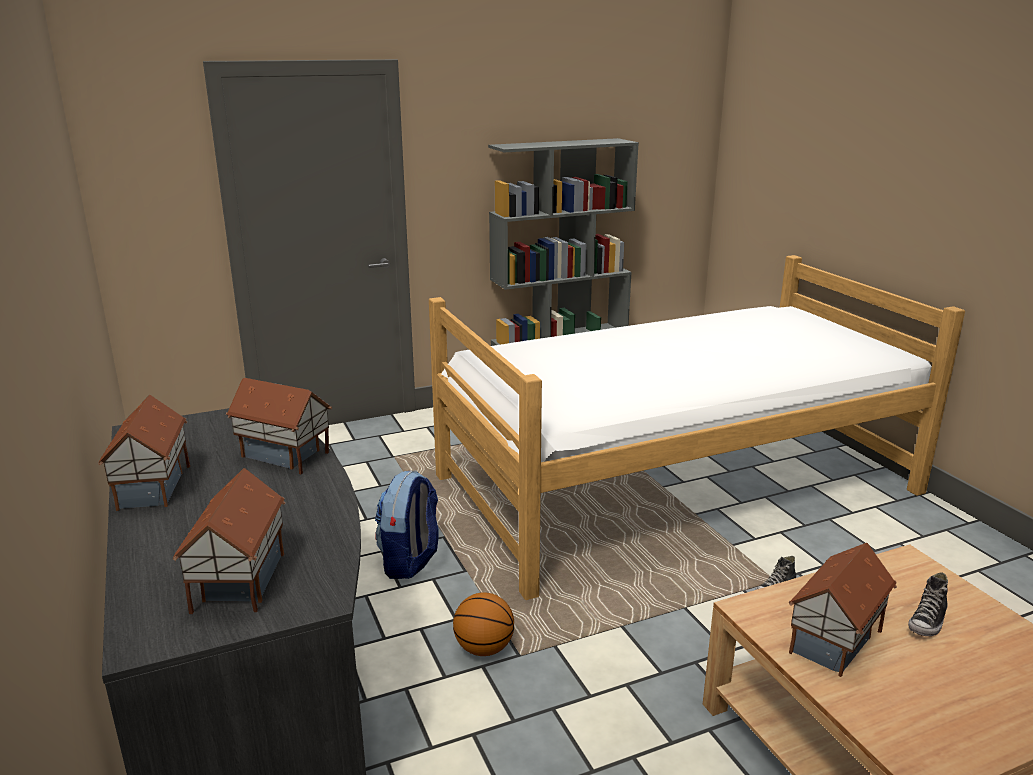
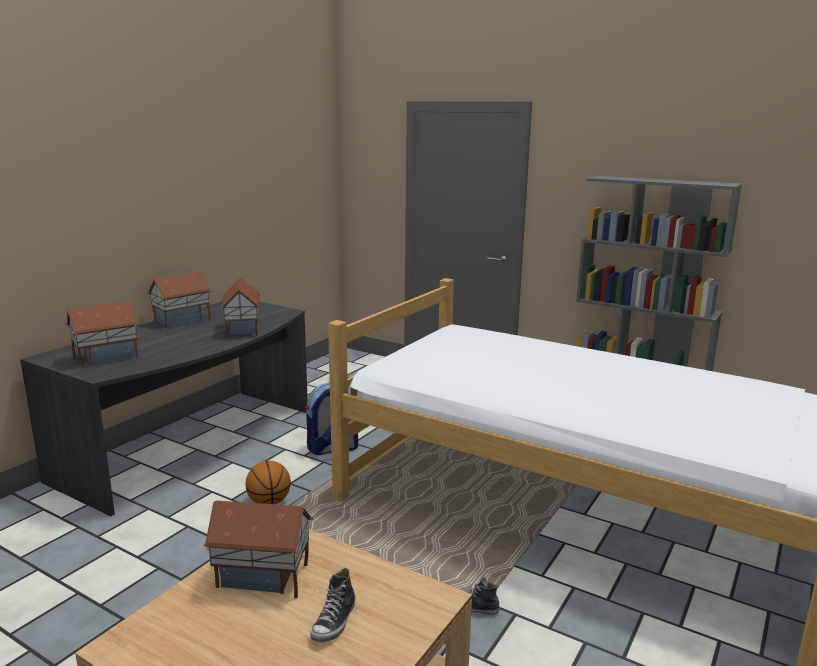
camera: 55 degrees right, 5 degrees down
(927, 621) = (334, 622): shoe -> shoe turned 75 degrees counterclockwise

